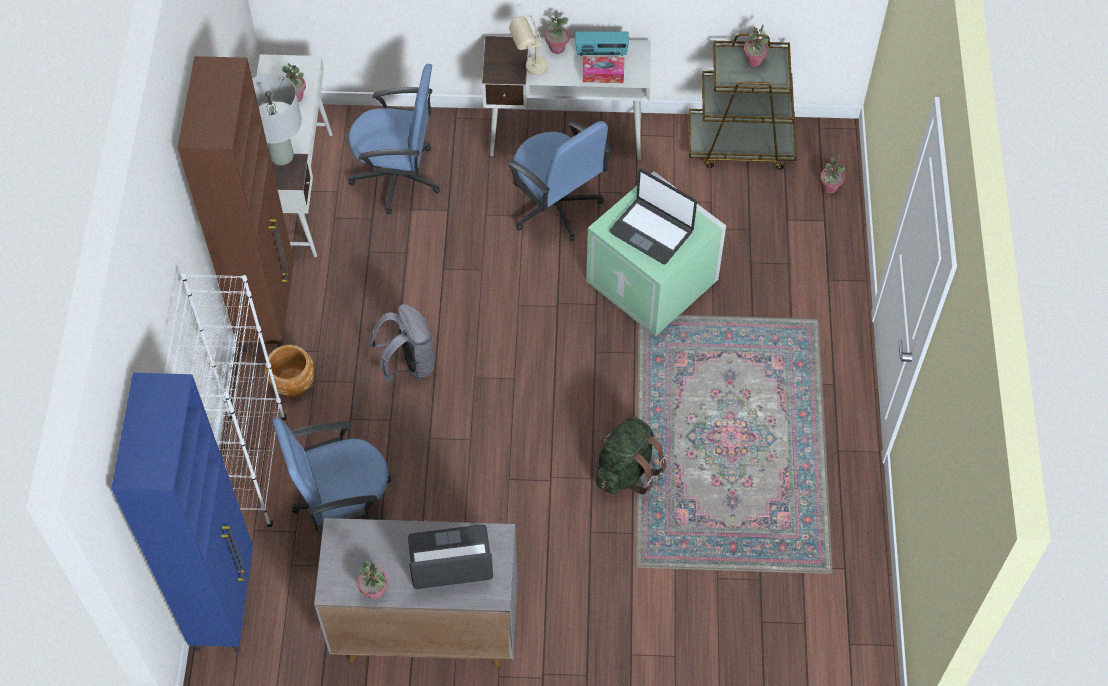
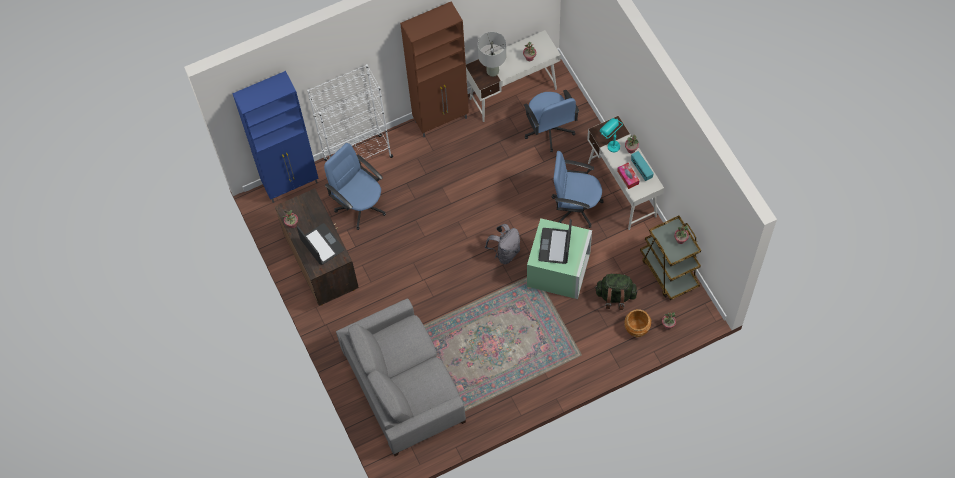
camera: 65 degrees right, 5 degrees up
(293, 383) = (411, 150): brown planter -> brown planter (637, 328)
(408, 364) = (448, 190): grey backpack -> grey backpack (505, 252)
(425, 628) = (322, 267): grey cabinet -> brown cabinet
(529, 69) = (610, 144): beige table lamp -> turquoise table lamp
(555, 206) = (575, 206): blue office chair -> blue office chair turned 75 degrees clockwise
(626, 470) = (446, 309): green backpack -> green backpack (615, 296)
(734, 602) = (404, 386): none -> grey sofa

